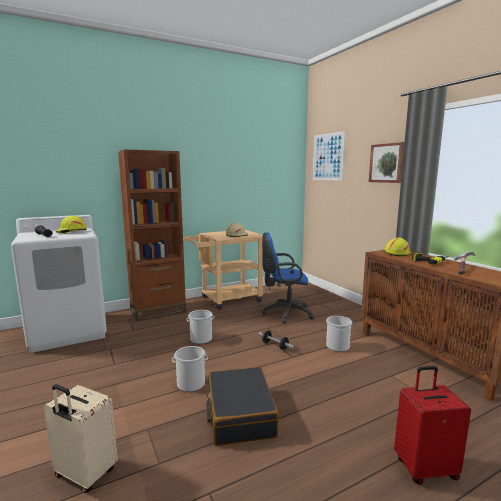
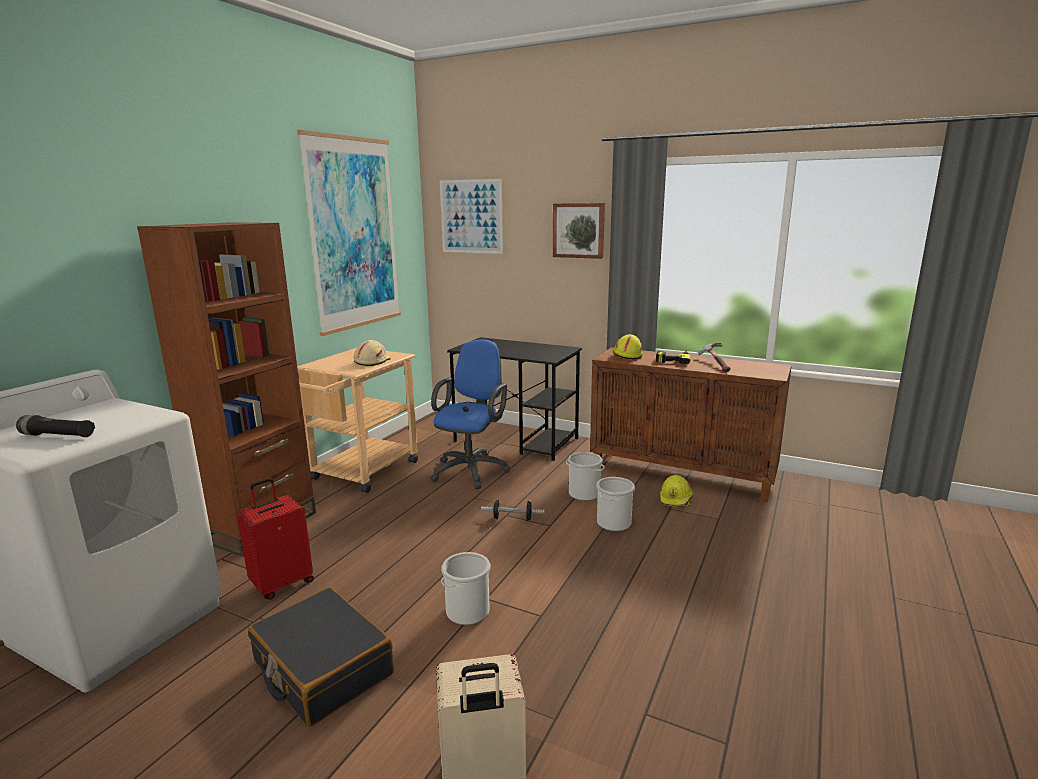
camera: 35 degrees left, 5 degrees up
(71, 232) = (104, 415): yellow hard hat -> yellow hard hat (676, 499)
(201, 339) = (399, 545): bucket -> bucket (614, 523)
(239, 414) = (574, 619): black suitcase -> black suitcase (322, 668)
(250, 165) = (353, 234): none -> picture
(285, 313) = (472, 469): blue office chair -> blue office chair turned 150 degrees clockwise
(331, 304) = (517, 440): none -> black desk
(425, 468) = (782, 586): red suitcase -> red suitcase (282, 583)

